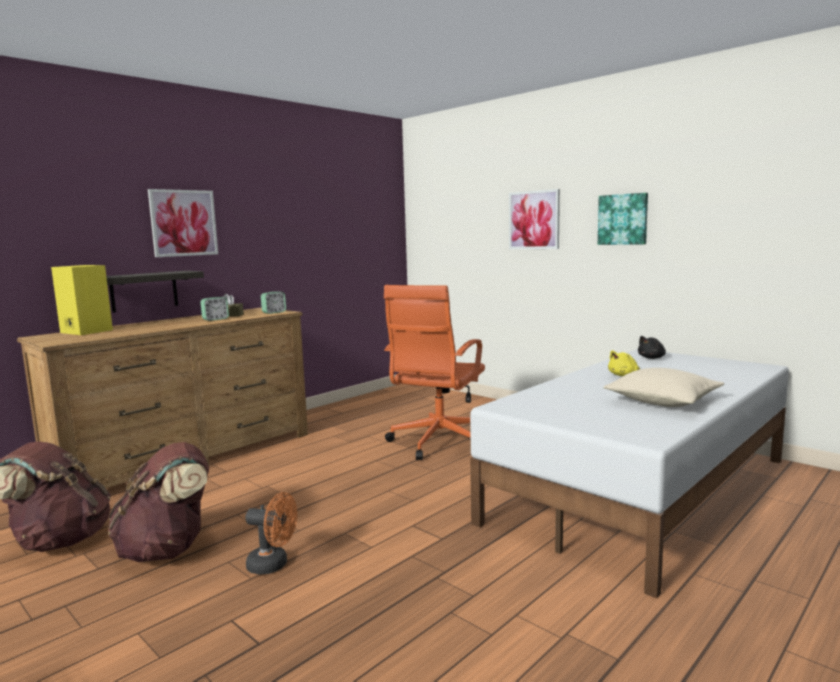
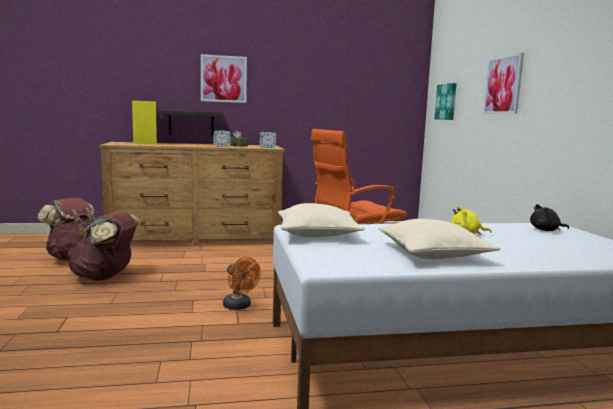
camera: 35 degrees right, 0 degrees up
(273, 565) = (131, 301): orange fan -> orange fan (239, 306)
(538, 408) = (317, 234): none -> beige pillow
(623, 219) = (568, 82): picture -> picture (446, 102)

